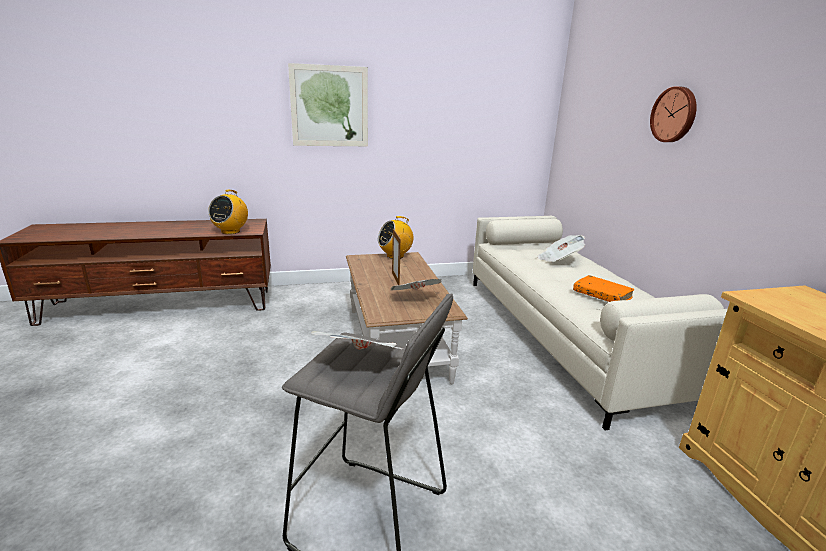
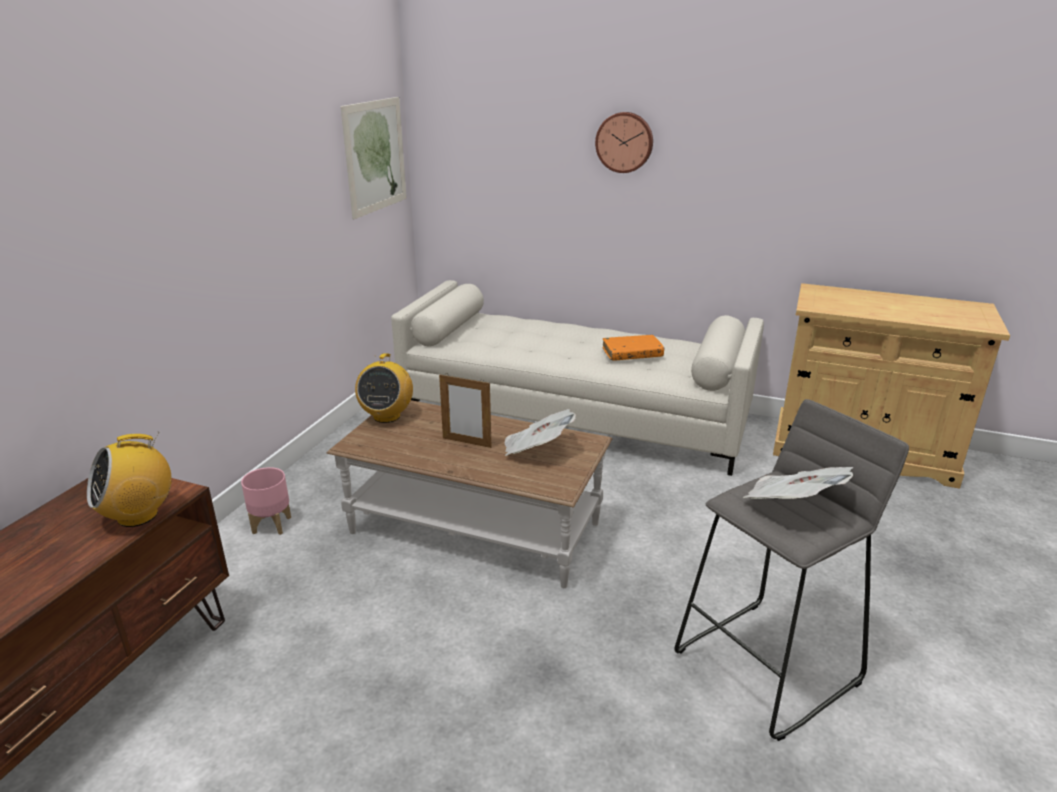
camera: 55 degrees left, 5 degrees up
(231, 231) = (138, 515): radio -> radio turned 90 degrees clockwise
(329, 106) = (161, 204): picture -> picture (375, 156)
(338, 293) = (271, 525): none -> pink planter
(559, 259) = (527, 333): newspaper -> none

